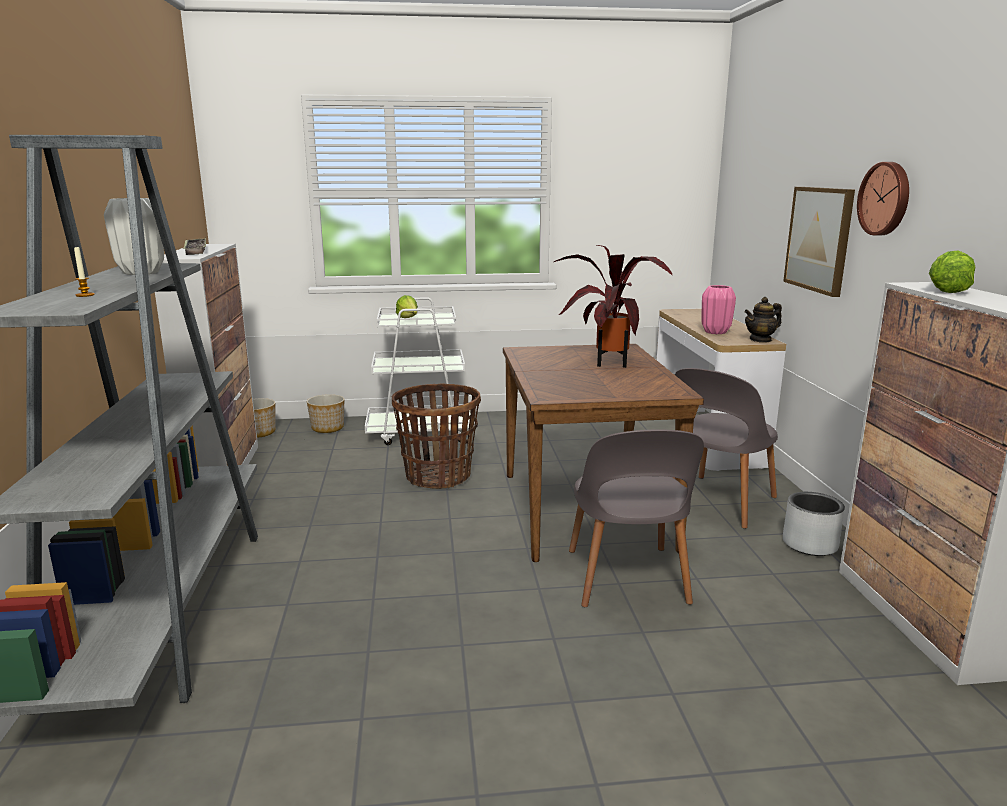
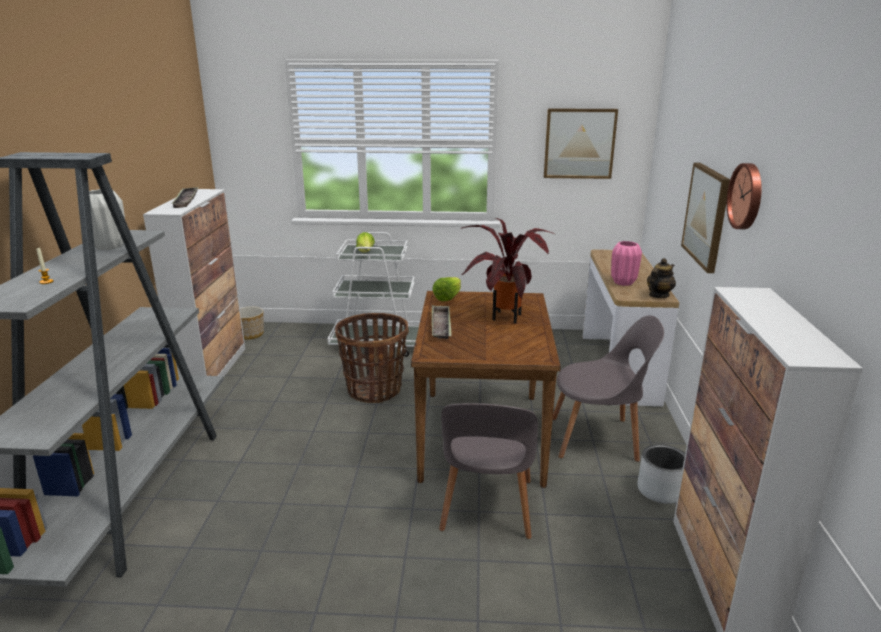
camera: 10 degrees right, 5 degrees up
(328, 428) = (305, 334): planter -> none
(542, 373) = (441, 326): none -> tray
(640, 191) = (579, 143): none -> picture
(717, 502) = (598, 439): grey chair -> grey chair turned 135 degrees counterclockwise
(760, 340) = (658, 295): teapot -> teapot turned 150 degrees clockwise
(946, 290) = (756, 306): lettuce -> lettuce (448, 297)

